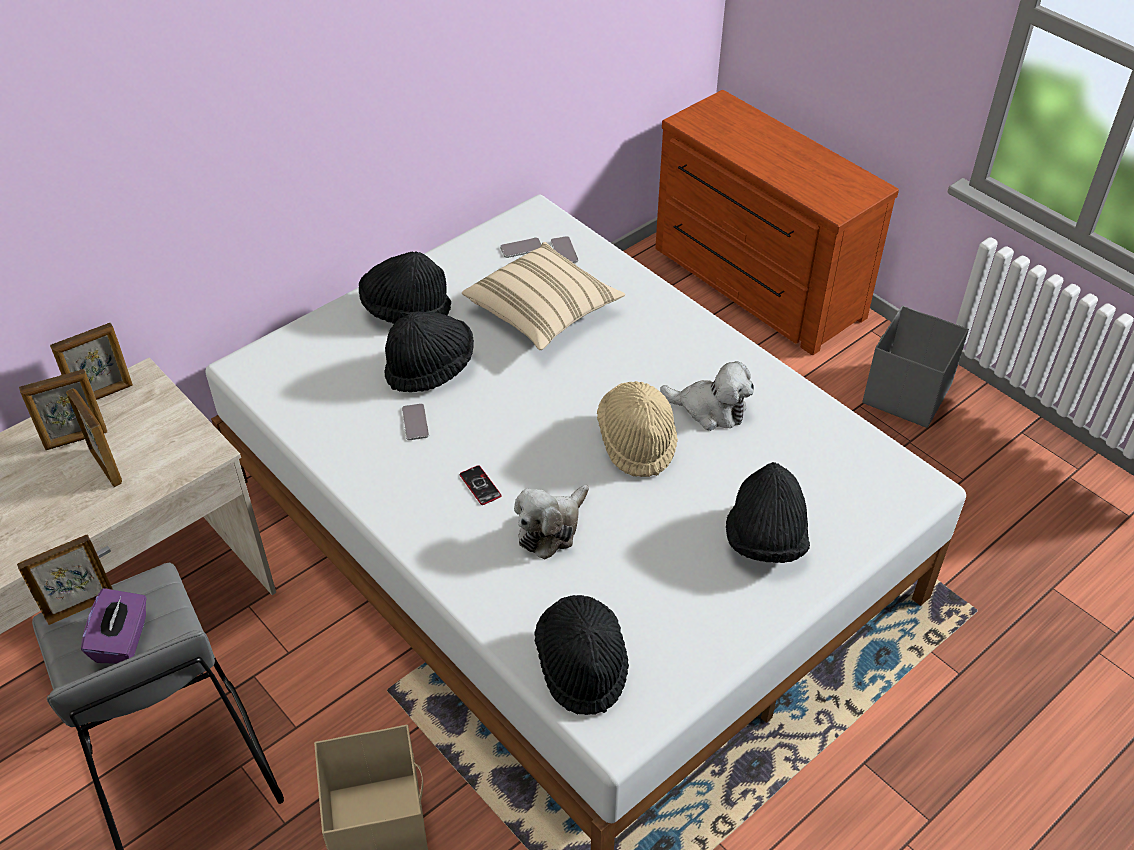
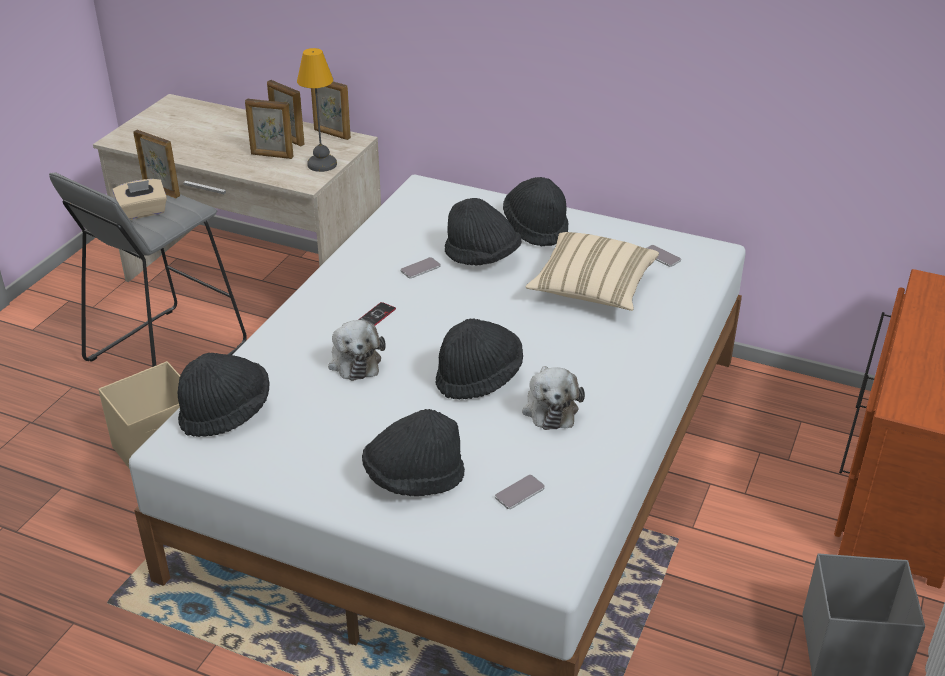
camera: 65 degrees right, 10 degrees down
(106, 466) = (272, 156): picture frame -> picture frame turned 75 degrees clockwise
(122, 640) = (143, 212): purple tissue box -> beige tissue box
(172, 425) = (321, 164): none -> table lamp
(551, 528) = (354, 360): plush toy -> plush toy turned 120 degrees counterclockwise
(564, 251) = (679, 278): phone -> phone (519, 492)
(637, 442) = (479, 378): beige hat -> black hat

